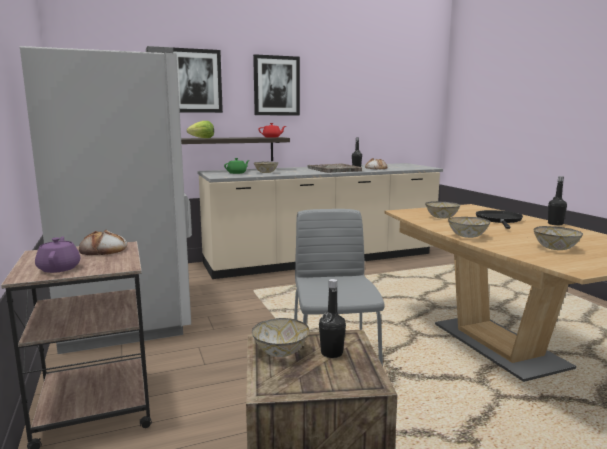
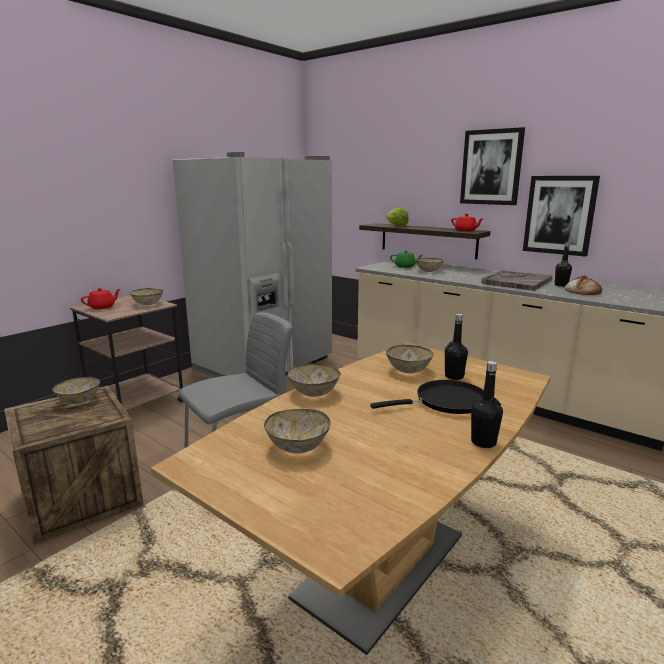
camera: 60 degrees right, 5 degrees up
(59, 268) = (102, 307): purple teapot -> red teapot
(104, 250) = (148, 304): bread -> bowl
(196, 81) = (406, 165): picture -> picture (559, 215)
(331, 353) = (79, 416): black bottle -> black bottle (454, 376)

